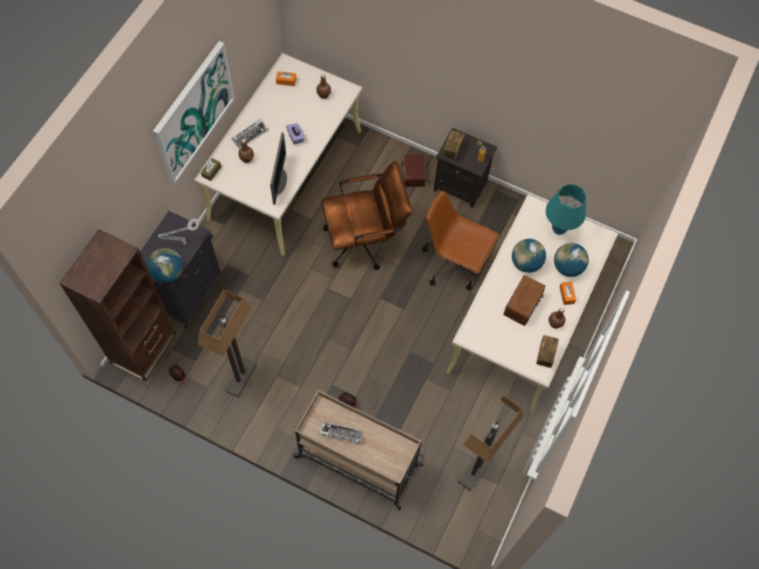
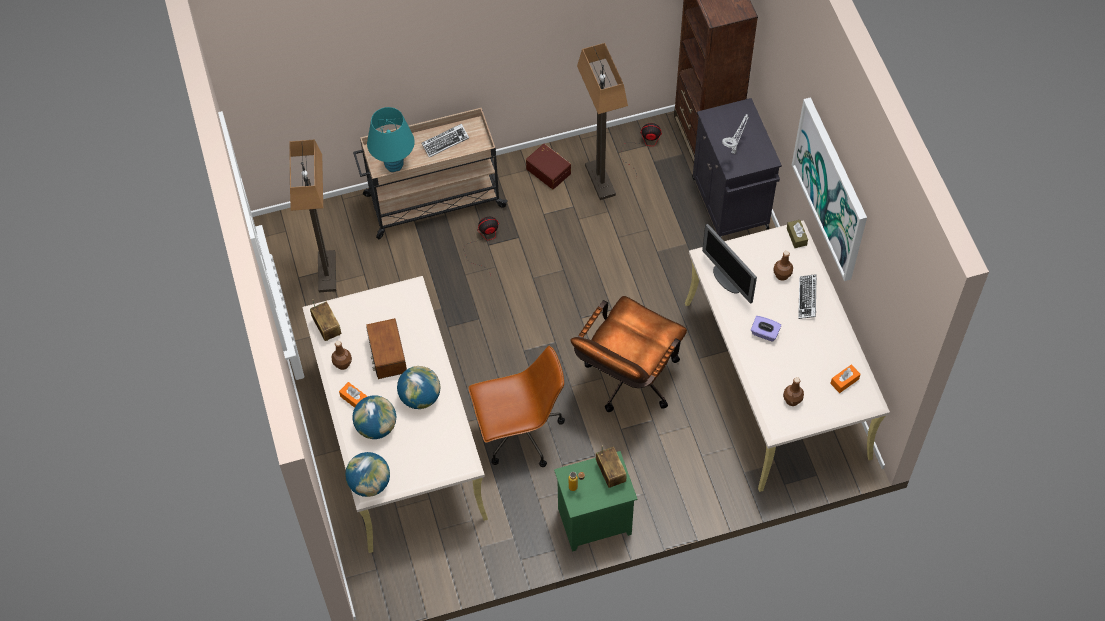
camera: 140 degrees right, 5 degrees down
(168, 273) = (715, 120): globe -> globe (370, 483)
(412, 174) = (655, 491): brown storage box -> brown storage box (549, 170)
(461, 185) = (594, 522): black nightstand -> green nightstand
(559, 228) = (418, 460): turquoise table lamp -> turquoise table lamp (394, 166)

